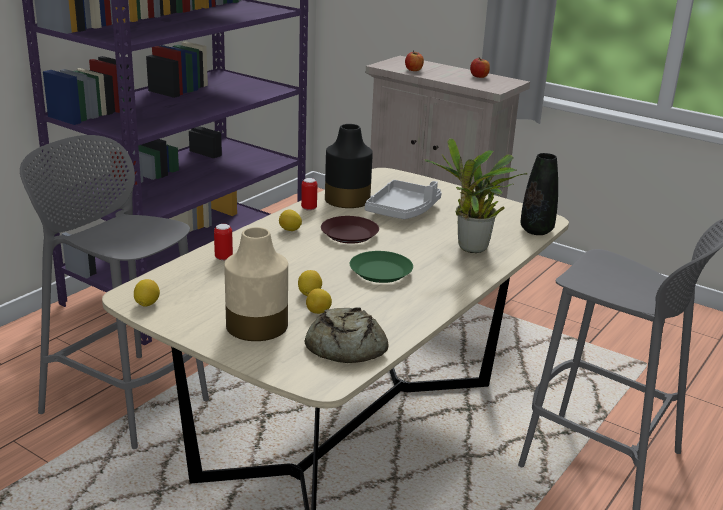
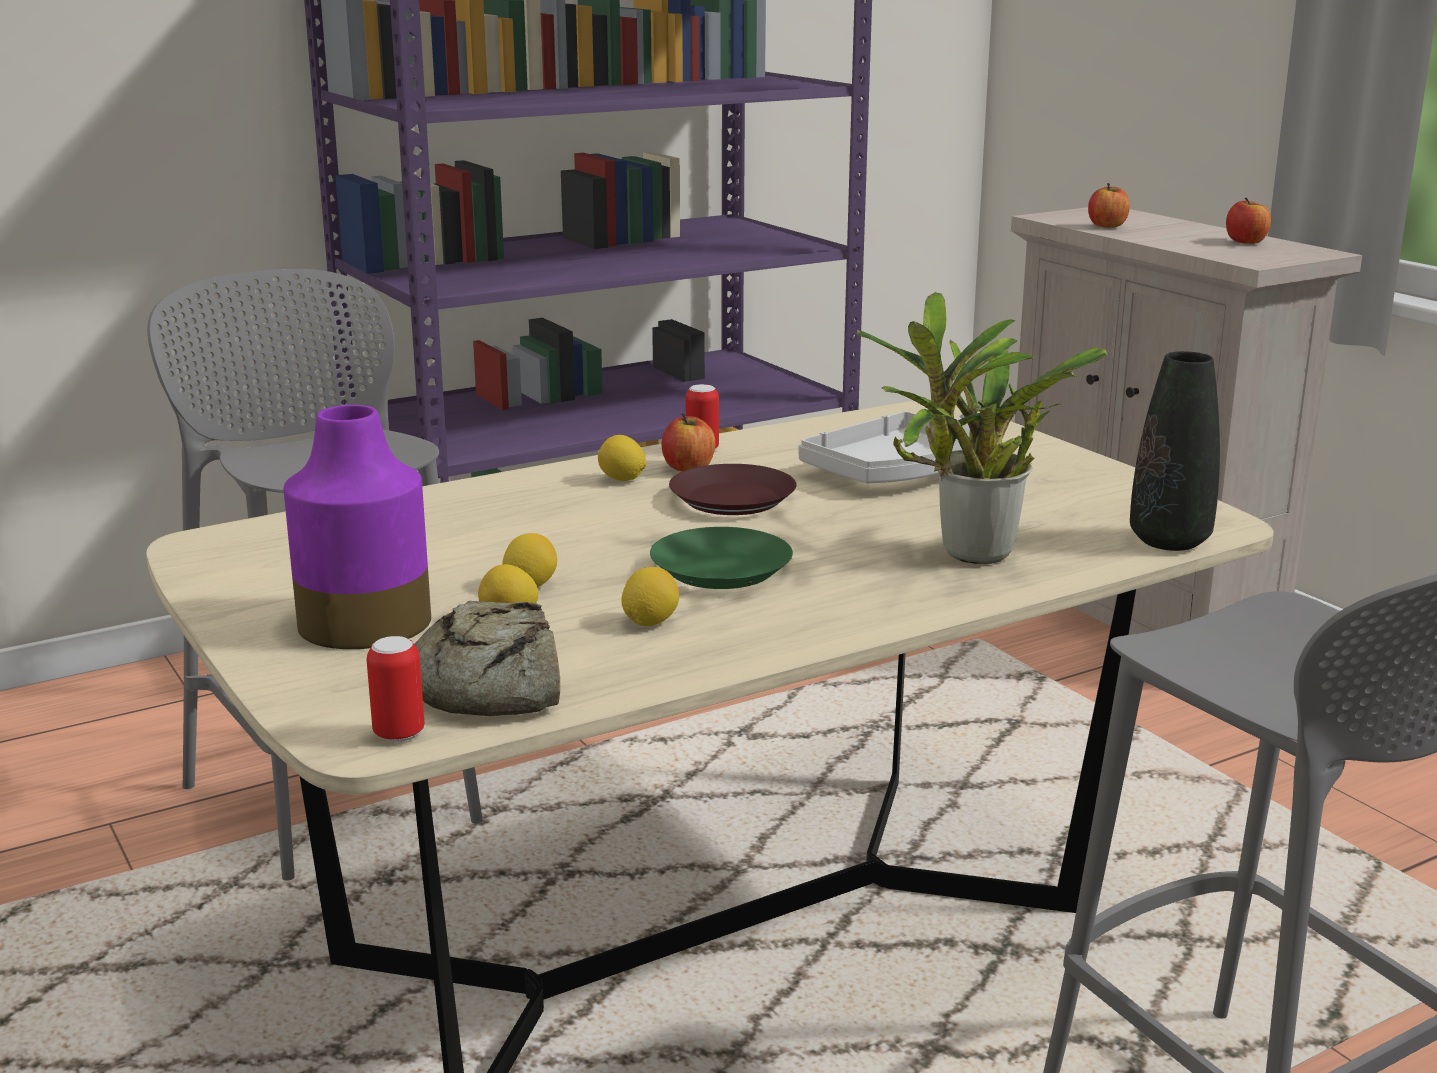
camera: 25 degrees right, 5 degrees down
(147, 304) = (215, 559): lemon -> lemon (650, 622)
(223, 258) = (441, 507): can -> can (399, 734)
(256, 325) = (363, 621): beige vase -> purple vase
(313, 219) = (688, 468): none -> apple
(347, 199) = (798, 443): black vase -> none

